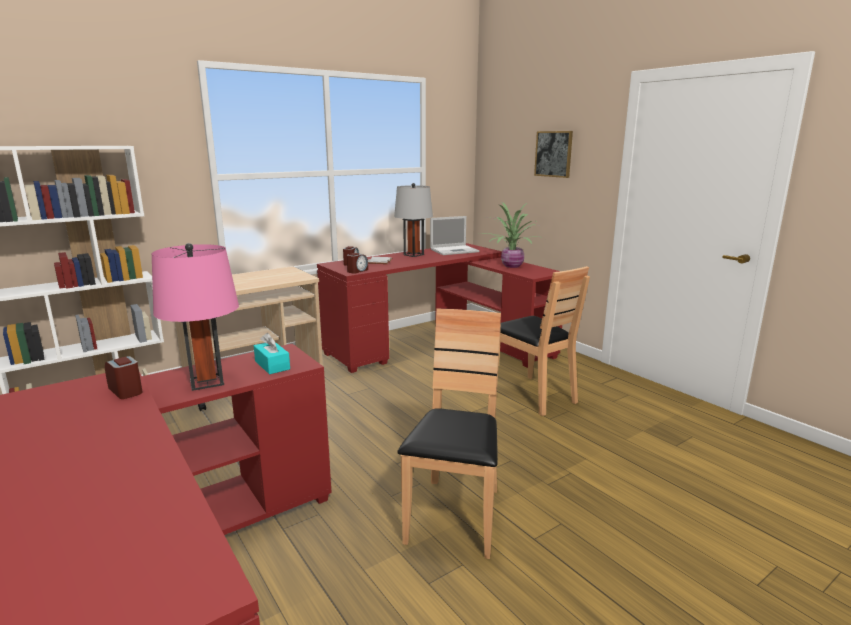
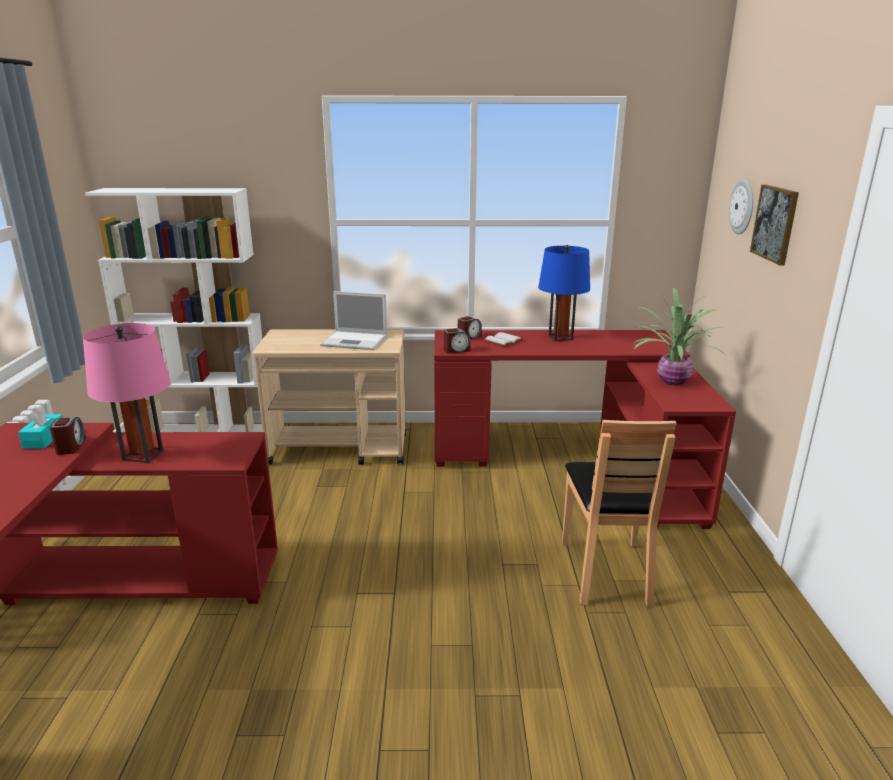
camera: 35 degrees right, 5 degrees up
(272, 365) = (210, 453): turquoise tissue box -> turquoise tissue box (44, 439)
(413, 255) = (560, 337): grey table lamp -> blue table lamp
(455, 250) = (624, 340): laptop -> laptop (355, 341)
(455, 517) = (337, 680): brown chair -> none
(517, 149) = (742, 207): none -> wall clock

